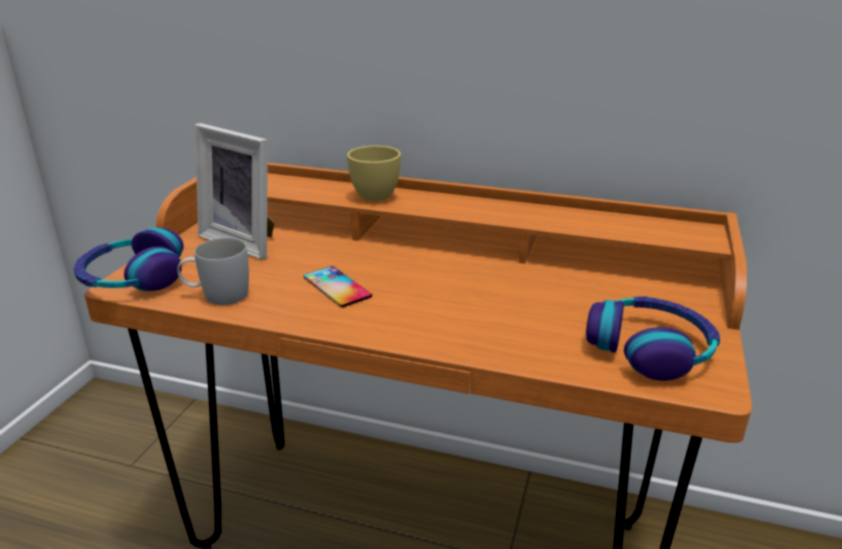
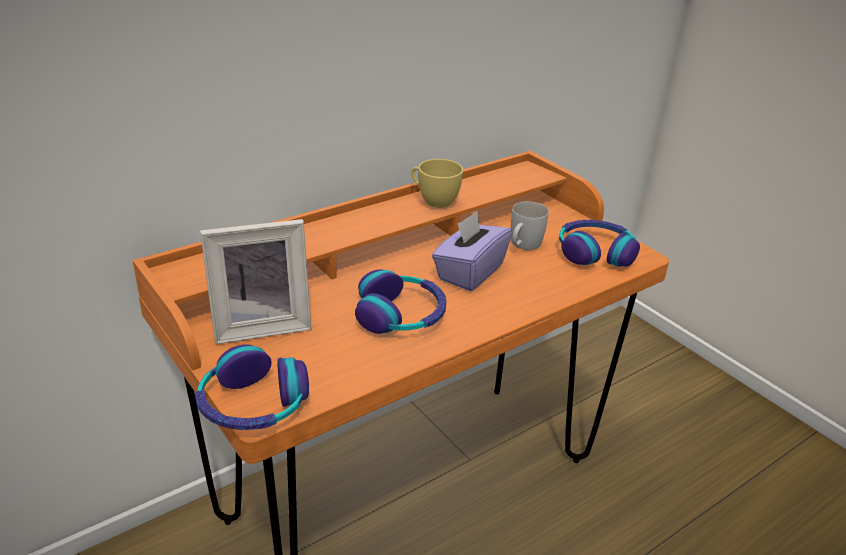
camera: 55 degrees left, 5 degrees up
(217, 295) = (346, 371): white mug -> white mug (523, 245)
(337, 287) = (401, 315): phone -> headphones
(375, 193) = (323, 232): yellow cup -> yellow cup (433, 200)
(466, 291) = (469, 272): none -> purple tissue box

